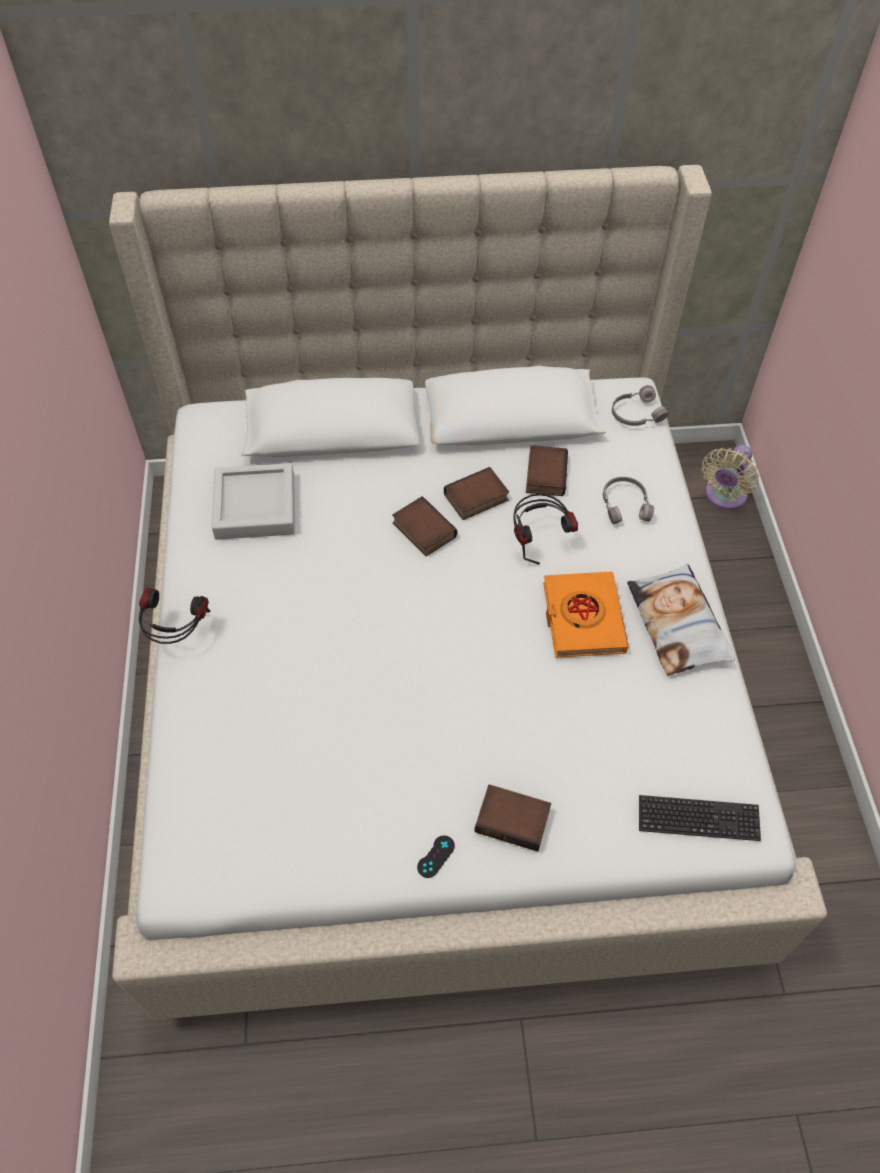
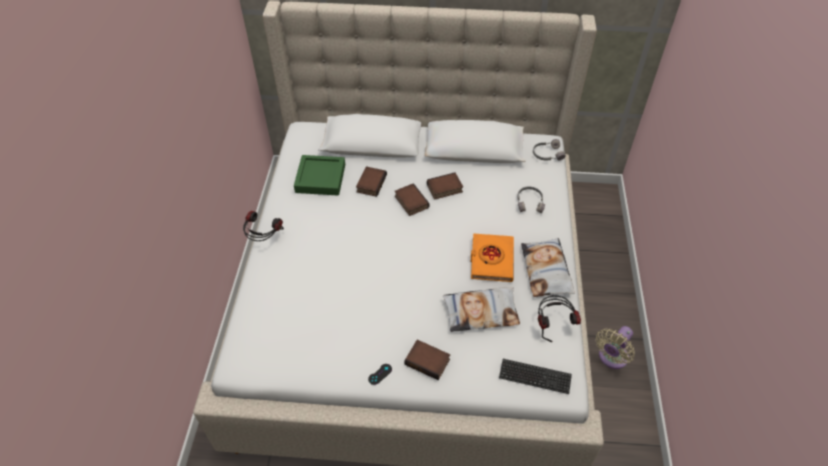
camera: 10 degrees right, 5 degrees down
(255, 507) = (320, 178): grey tray -> green tray
(538, 540) = (475, 215): headphones -> headphones (553, 325)
(544, 474) = (486, 180): book -> book (370, 183)
(584, 715) = (481, 312): none -> pillow
(723, 497) = (604, 215): beige fan -> beige fan (611, 358)

